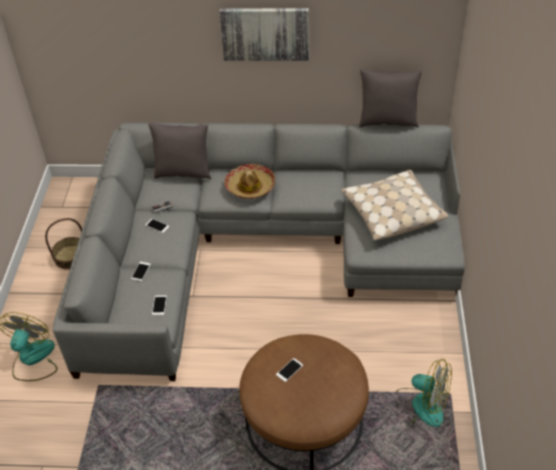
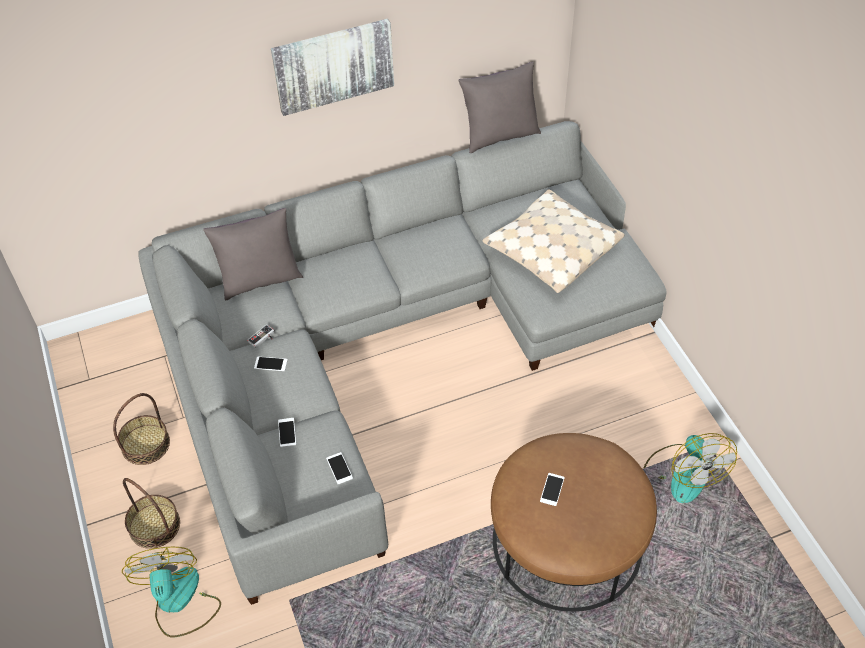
camera: 25 degrees left, 5 degrees up
(46, 308) = (154, 525): none -> basket
(250, 186) = (360, 271): hat -> none
(419, 406) = (683, 473): fan -> fan turned 75 degrees clockwise

